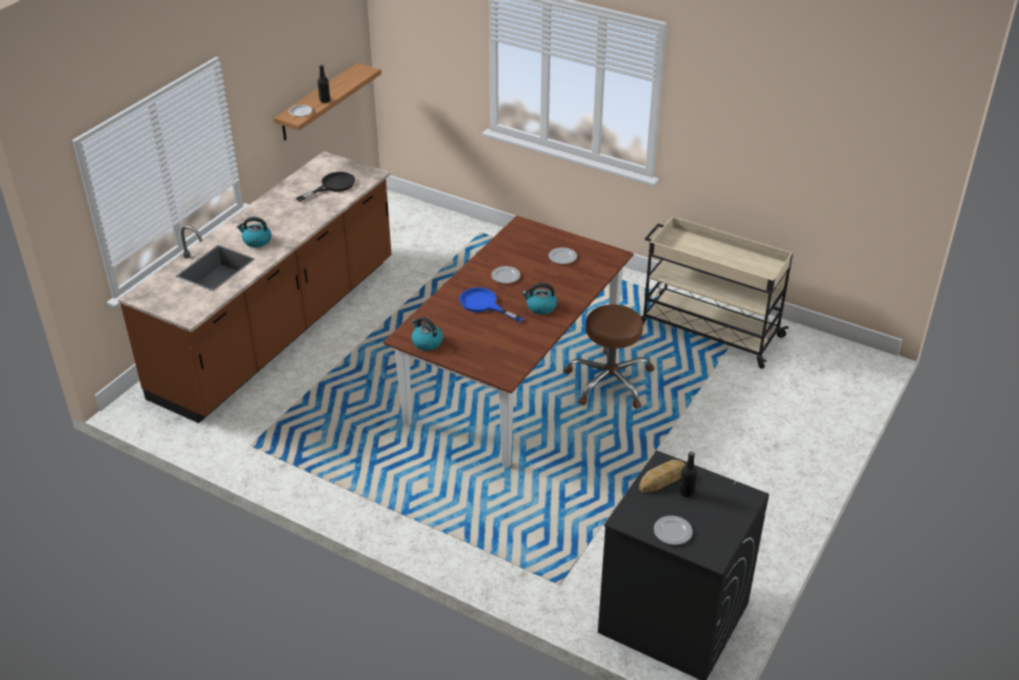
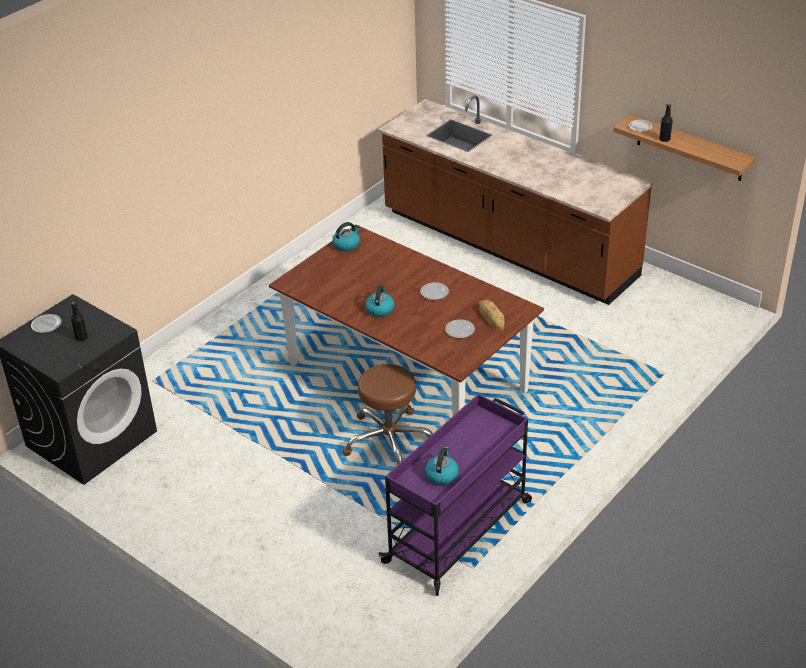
camera: 100 degrees right, 0 degrees up
(256, 241) = (495, 151): kettle -> kettle (441, 474)
(332, 186) = (584, 187): black frying pan -> none
(484, 304) = (392, 277): blue frying pan -> none
(663, 479) = (102, 328): bread -> bread (491, 317)
(708, 330) = (459, 530): beige cart -> purple cart

